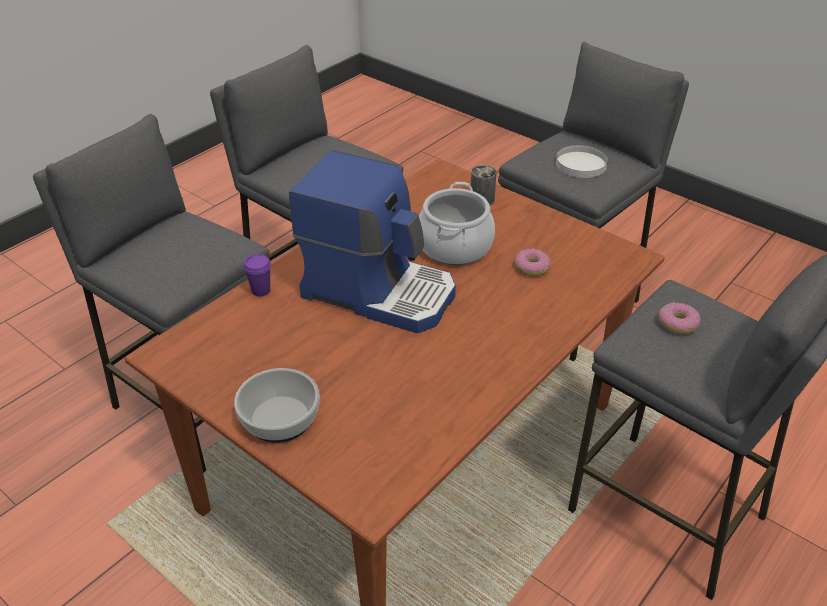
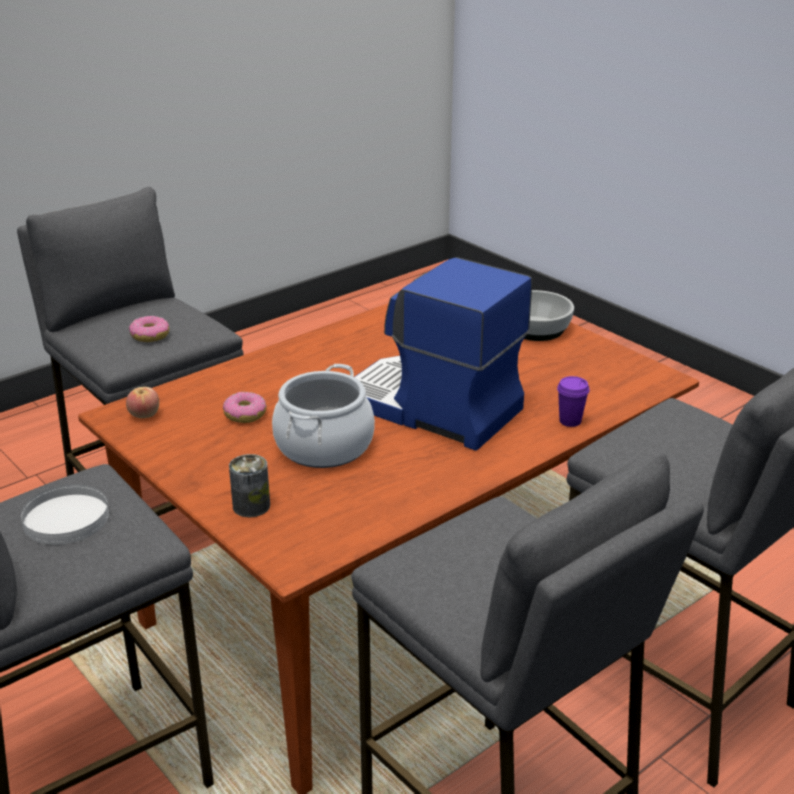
camera: 170 degrees left, 10 degrees down
(611, 258) = (144, 415): none -> apple

